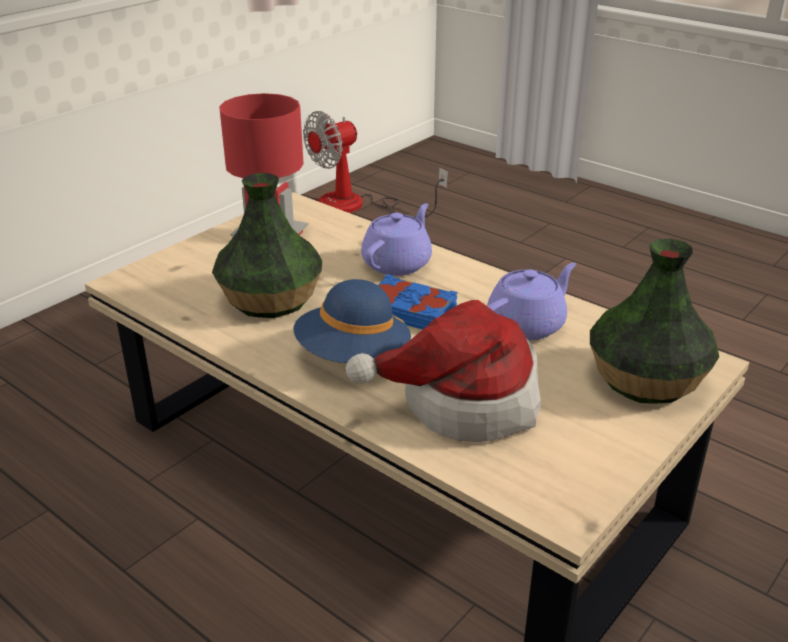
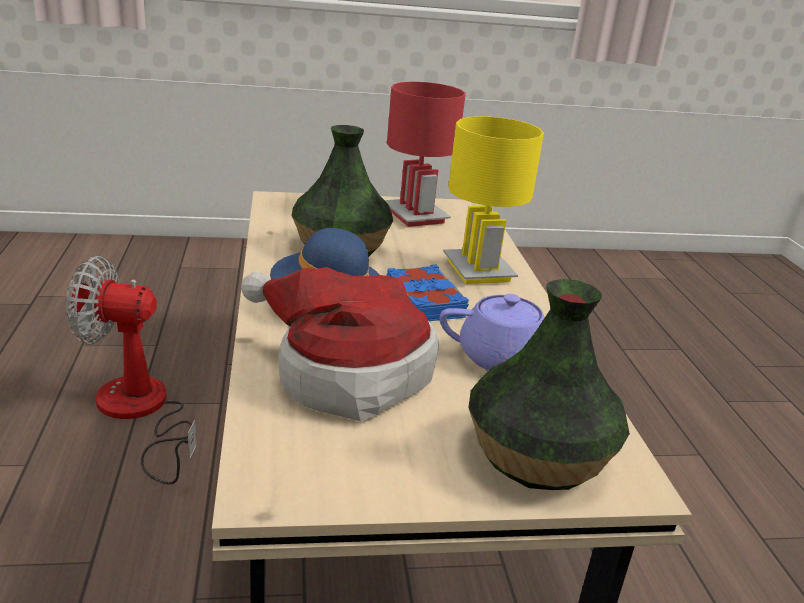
camera: 40 degrees right, 5 degrees down
(357, 206) = (629, 274): fan -> fan (140, 413)
(398, 263) = (477, 270): purple teapot -> yellow table lamp

